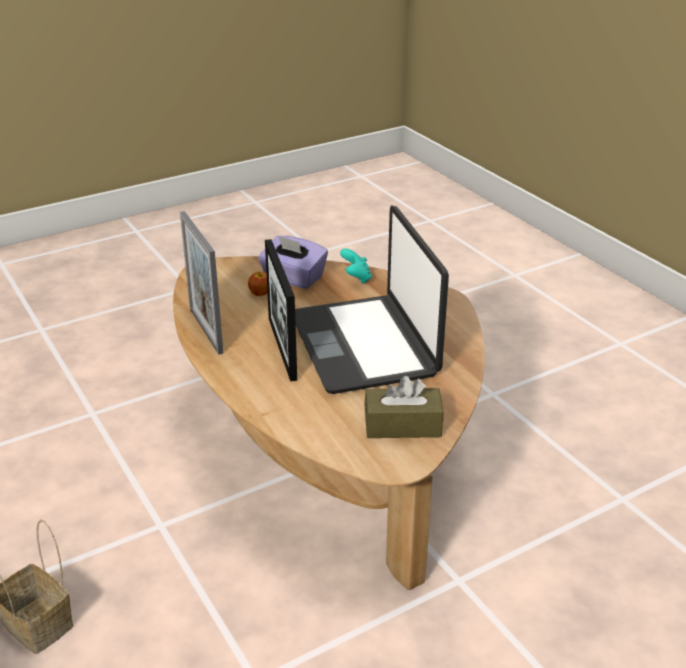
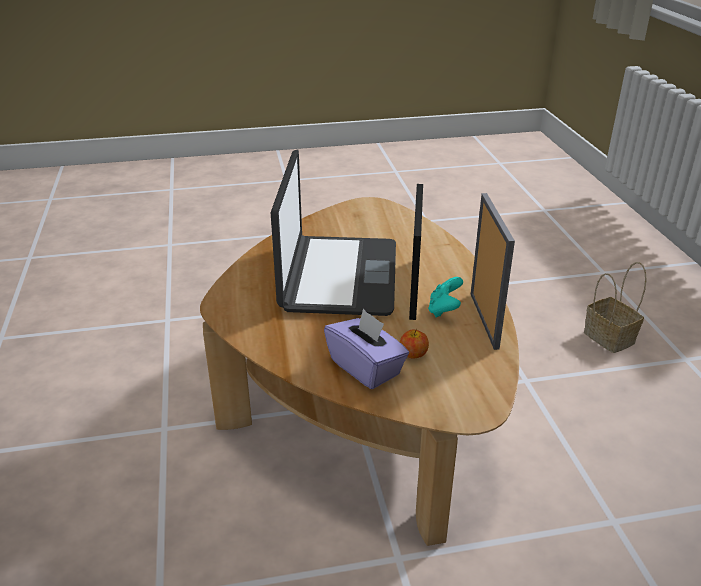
camera: 160 degrees left, 0 degrees up
(356, 278) = (292, 351): turquoise game controller -> turquoise game controller (444, 310)
(402, 425) = (352, 220): brown tissue box -> none

